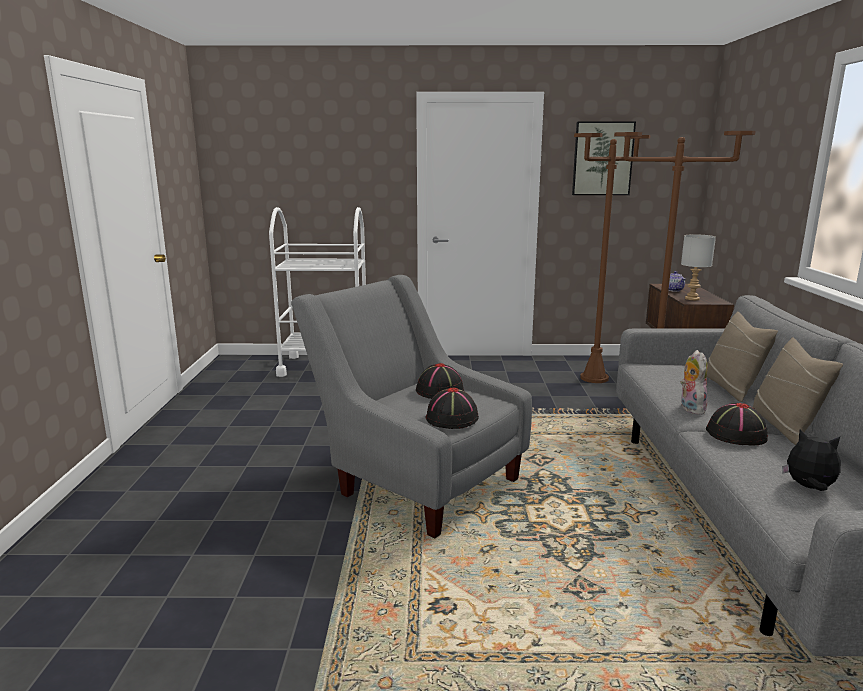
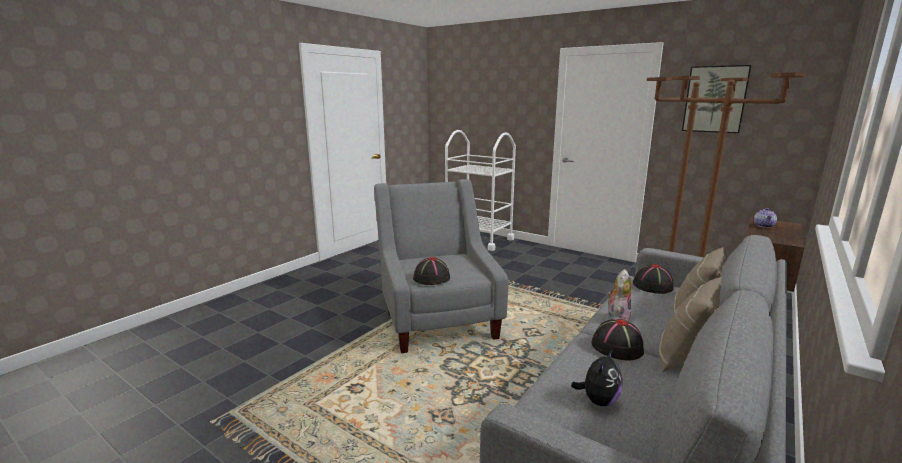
camera: 35 degrees right, 0 degrees up
(440, 391) = (455, 261): black hat -> black hat (652, 286)
(692, 299) = (766, 235): grey table lamp -> none
(809, 487) = (598, 401): plush toy -> plush toy turned 60 degrees clockwise

